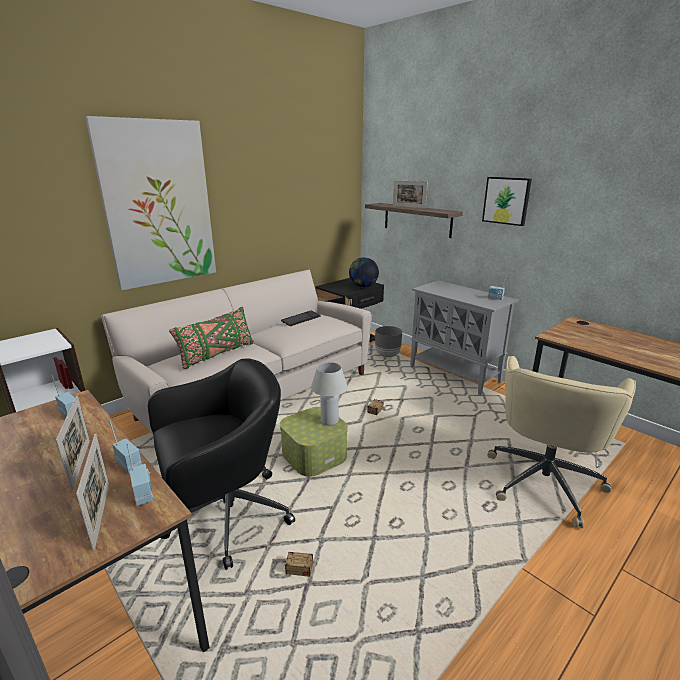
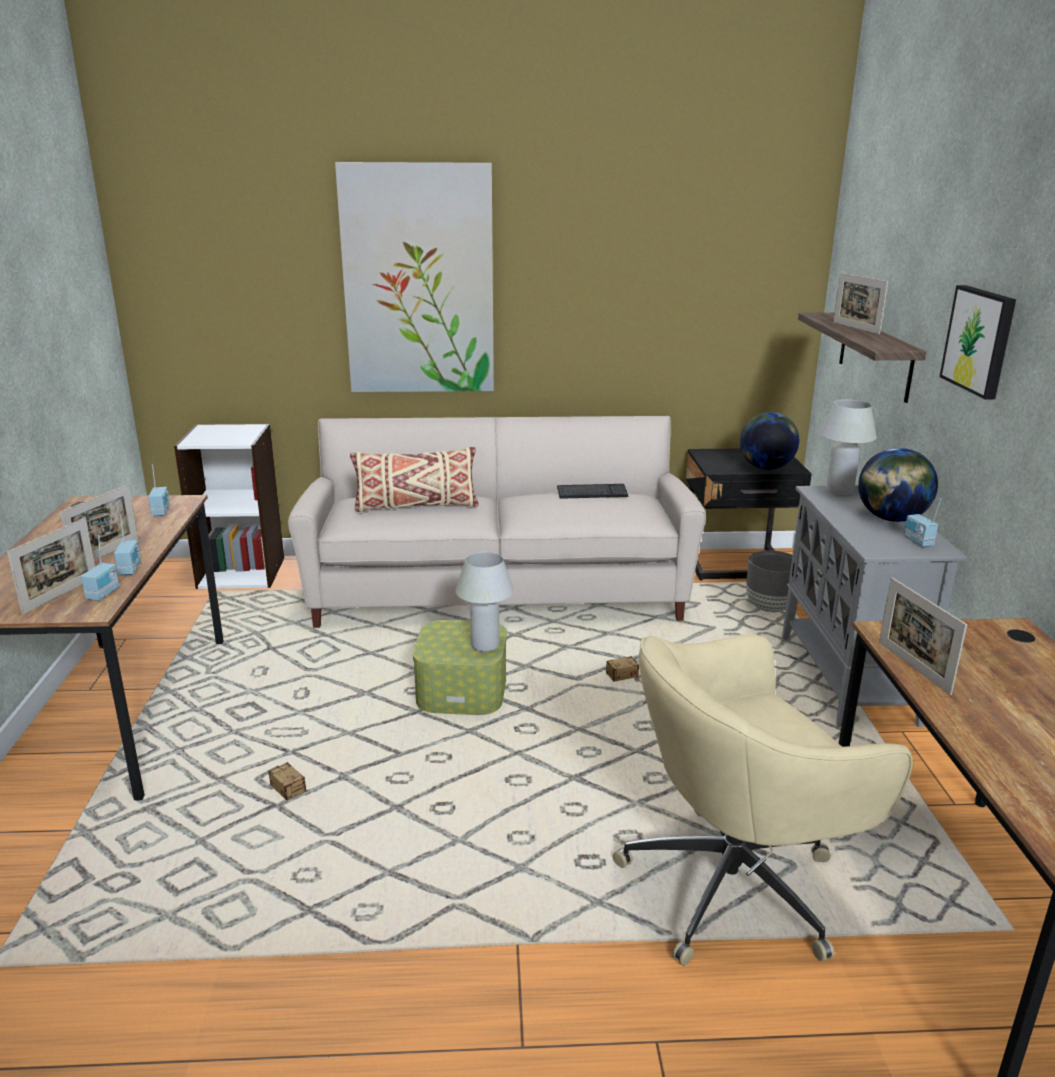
camera: 40 degrees right, 0 degrees up
(217, 354) = (416, 506): green pillow -> beige pillow
(225, 516) = (292, 705): black office chair -> none
(431, 286) = (839, 491): none -> white table lamp
(469, 292) = (891, 519): none -> globe
(586, 346) = (913, 667): none -> picture frame

